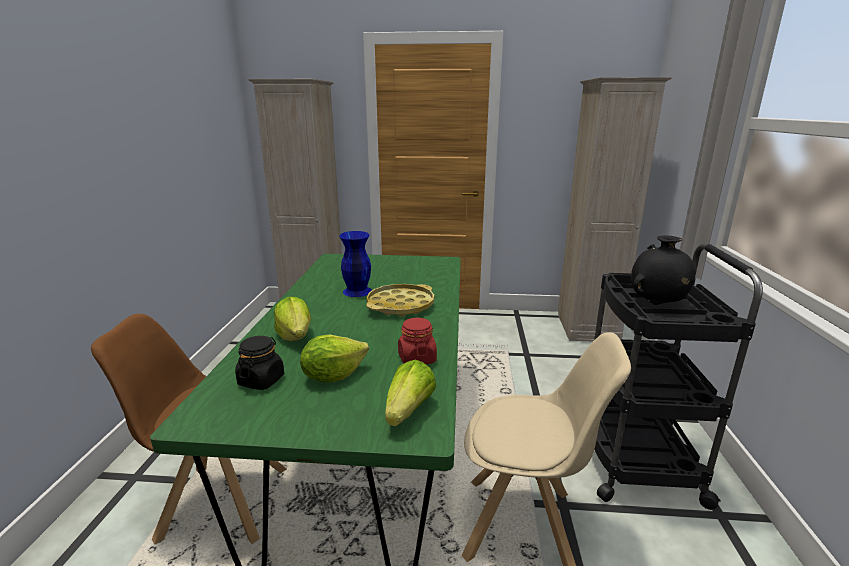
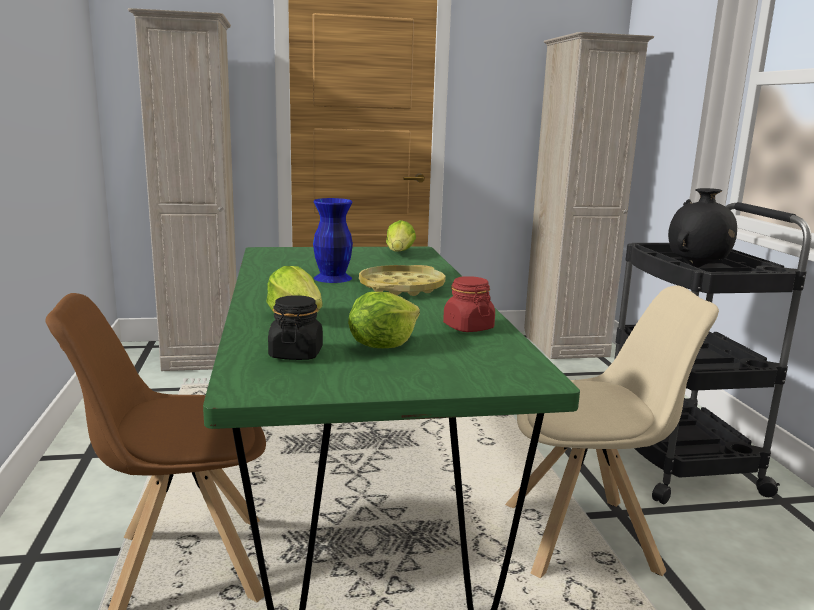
camera: 15 degrees left, 5 degrees down
(409, 410) = (501, 364): lettuce -> lettuce (399, 253)

